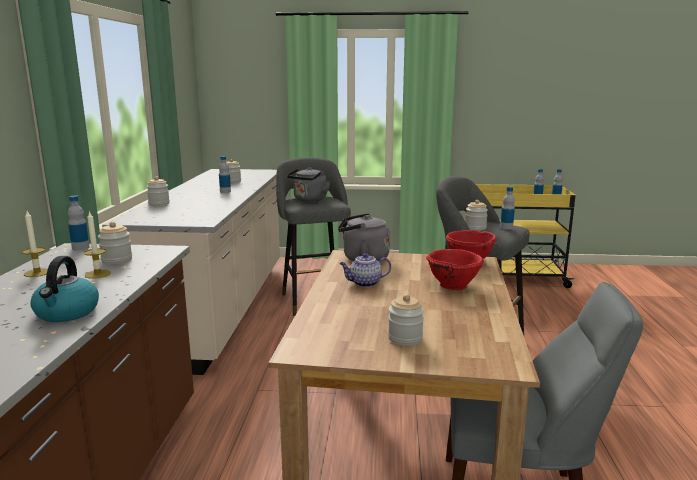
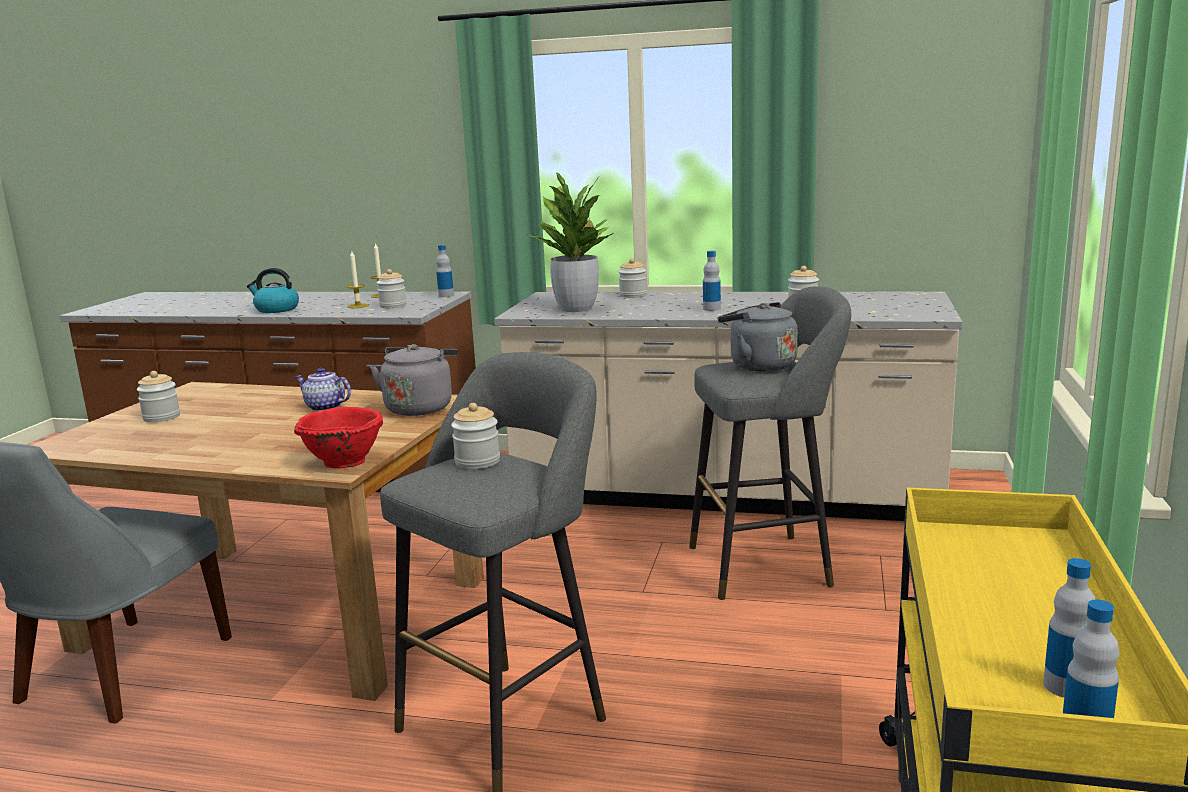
camera: 100 degrees right, 0 degrees up
(198, 212) = (576, 309): none -> potted plant
(364, 283) = (324, 407): teapot -> teapot turned 60 degrees counterclockwise
(453, 285) = (264, 444): red bowl -> none
(506, 227) = (464, 488): bottle -> none

